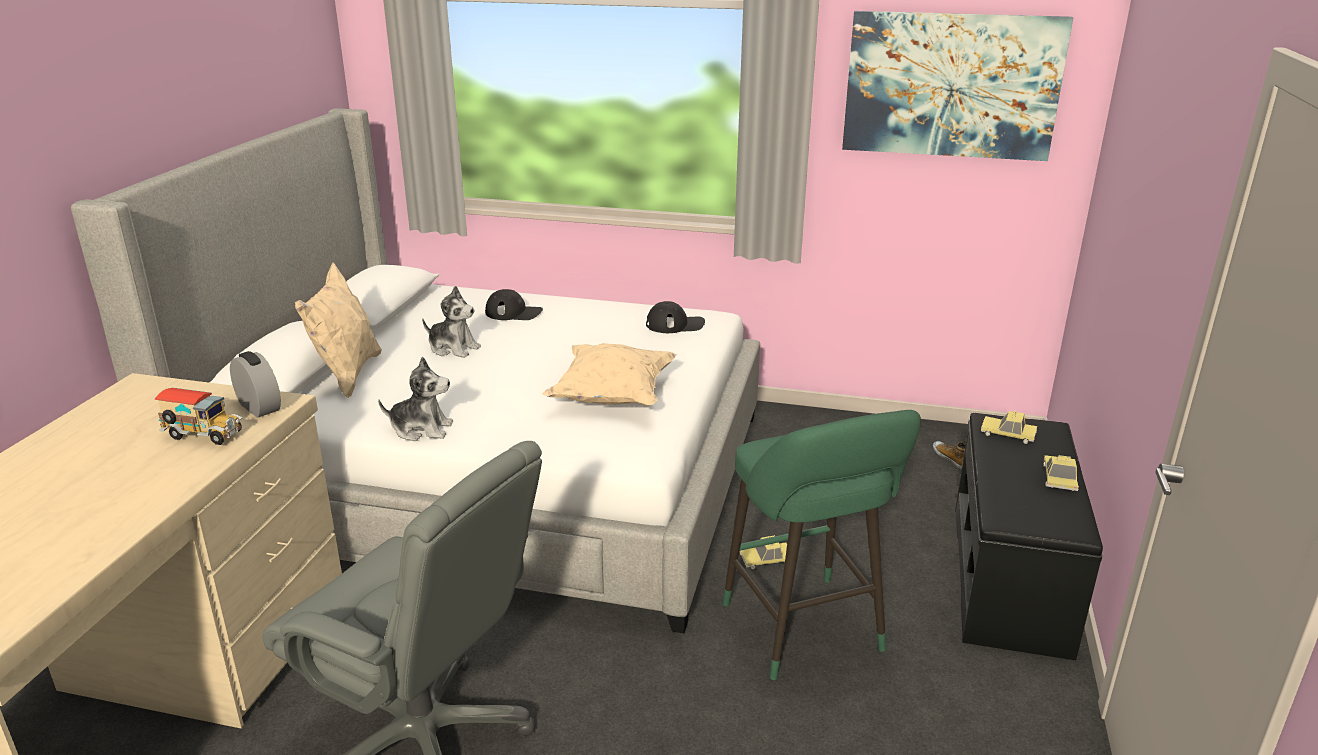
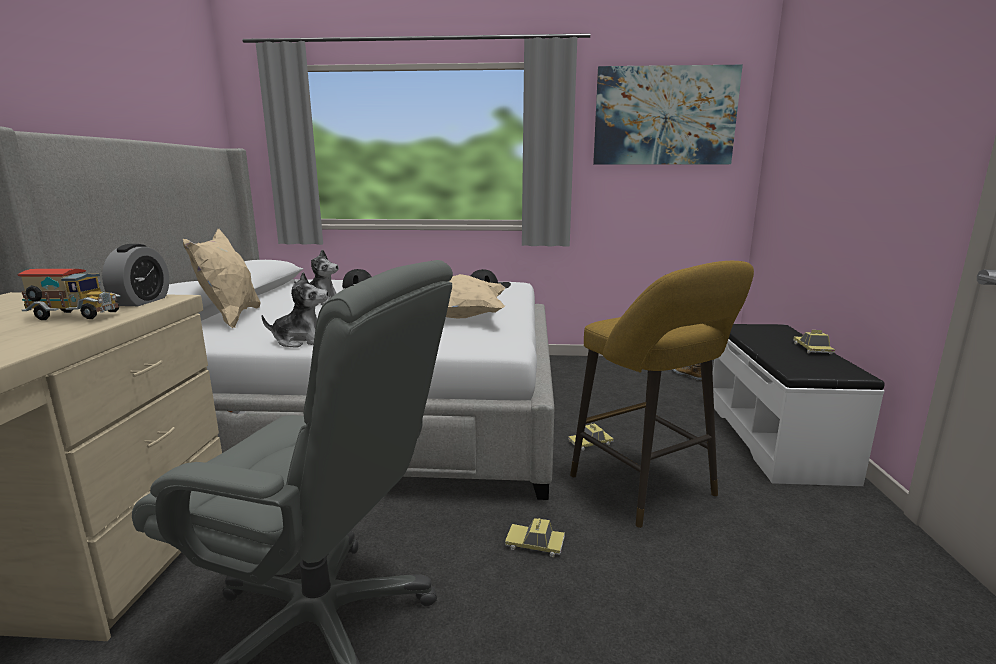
camera: 10 degrees left, 10 degrees down
(259, 407) = (142, 301): alarm clock -> alarm clock turned 60 degrees clockwise
(806, 632) = (648, 489): green stool -> yellow stool
(1008, 433) = (754, 330): toy car -> toy car (535, 544)
(1010, 577) = (775, 437): black bench -> white bench

